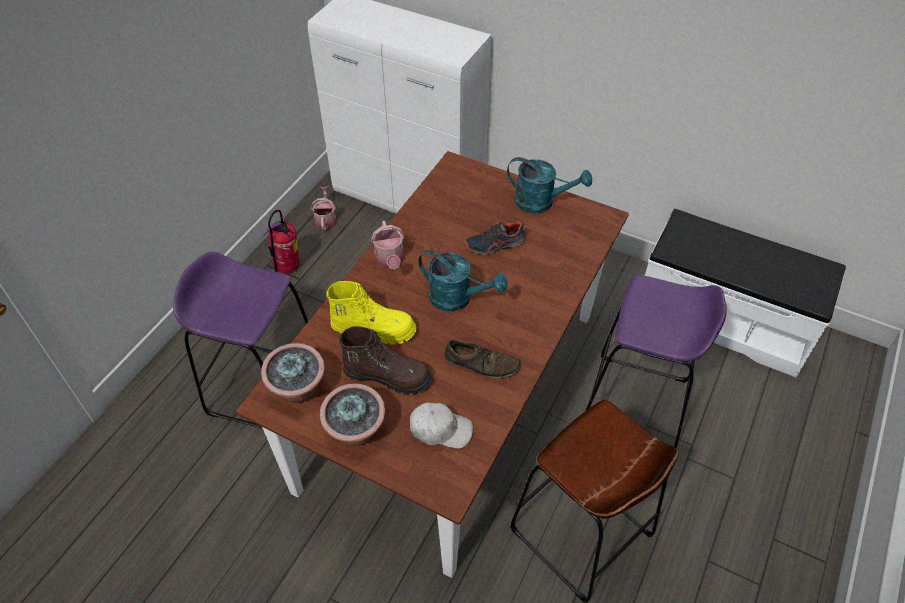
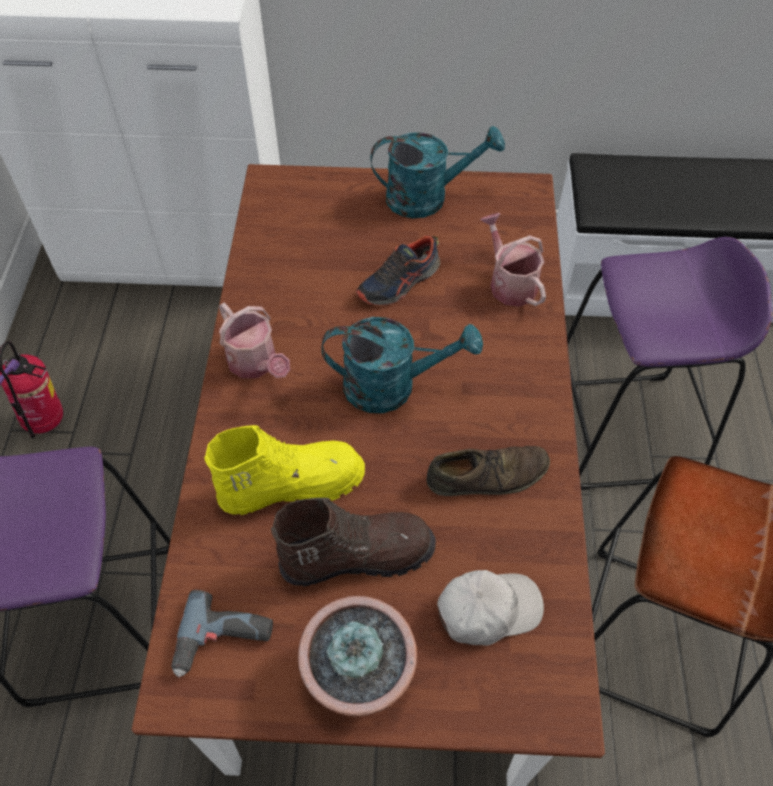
camera: 25 degrees left, 5 degrees up
(298, 389) = (223, 643): potted plant -> power drill
(326, 220) = (70, 329): watering can -> watering can (509, 283)

